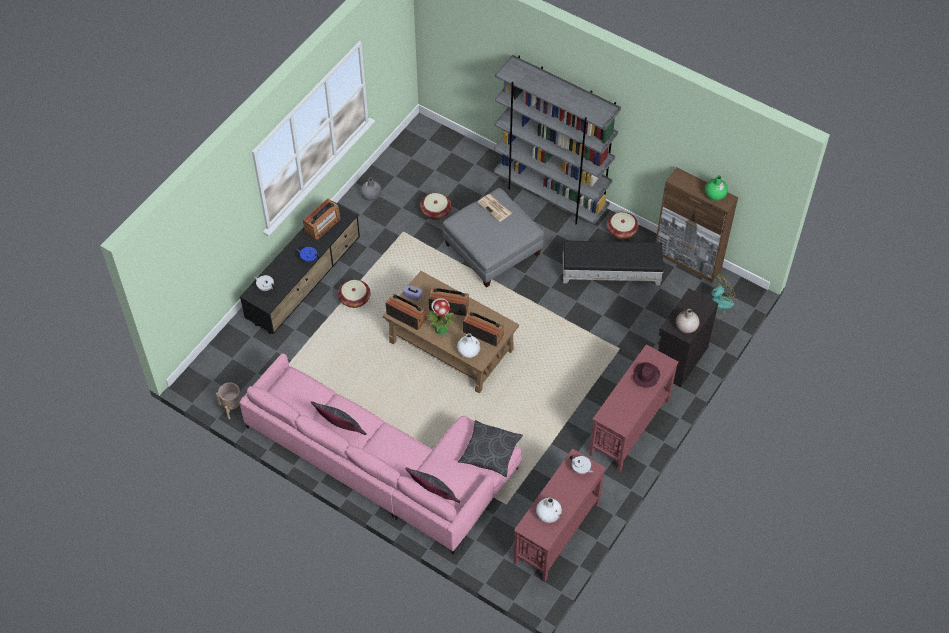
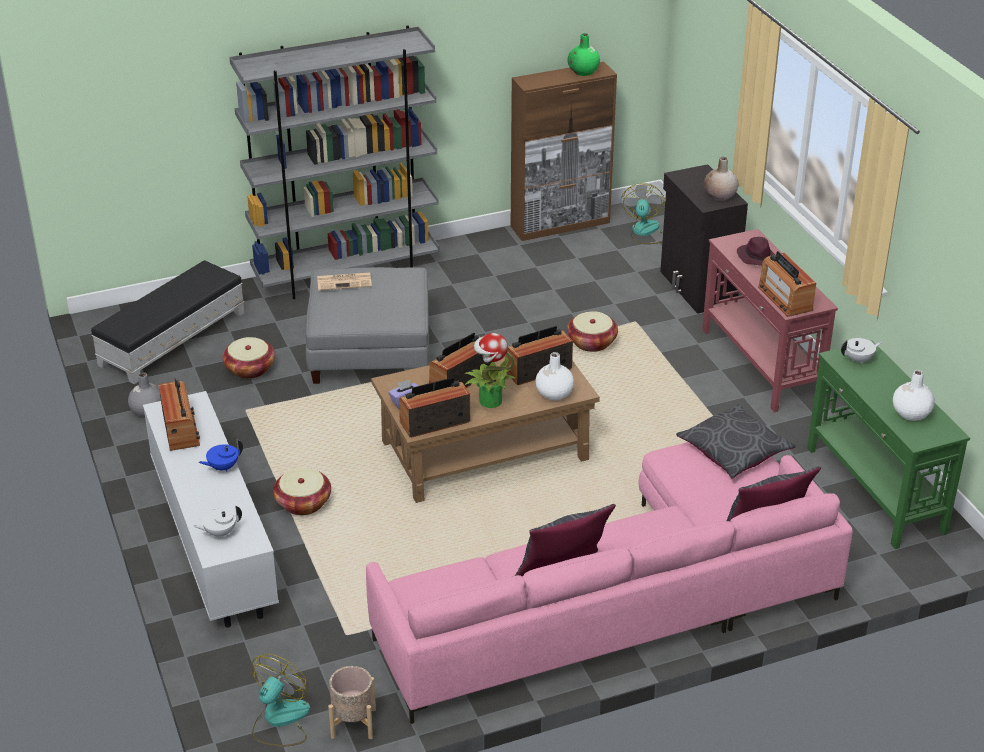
camera: 55 degrees left, 20 degrees down
(215, 380) = (280, 720): none -> fan
(305, 282) = (214, 538): black tv stand -> white tv stand
(556, 533) = (874, 490): red console table -> green console table
(611, 271) = (514, 279): black ottoman -> black ottoman (173, 338)
(613, 408) = (785, 298): none -> radio
(621, 231) = (463, 248): basket -> basket (592, 342)

